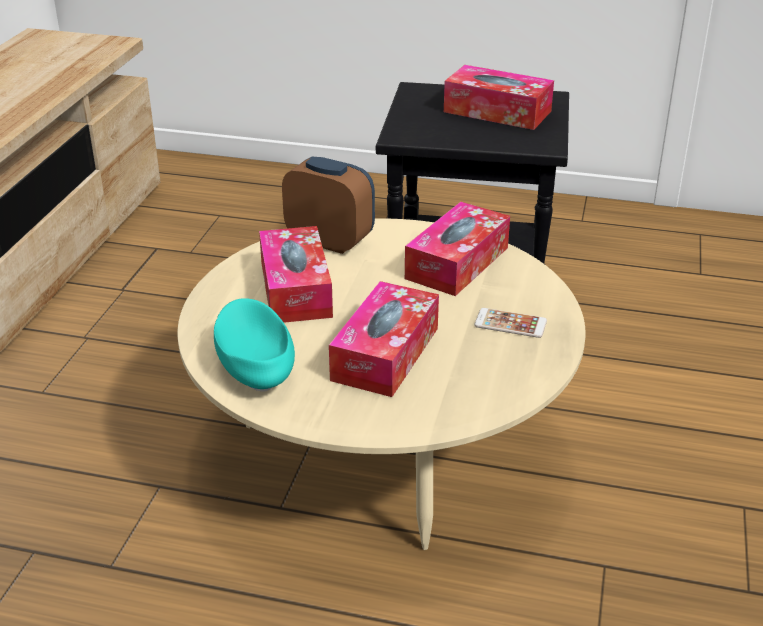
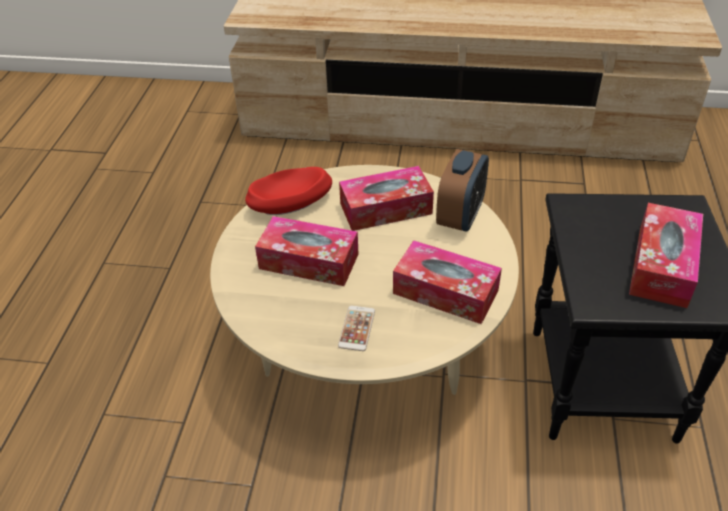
camera: 85 degrees right, 10 degrees up
(256, 366) = (290, 204): turquoise bowl -> red bowl

